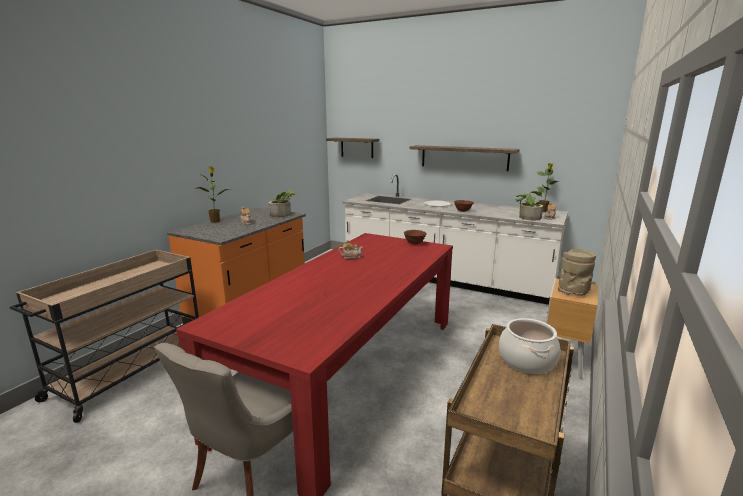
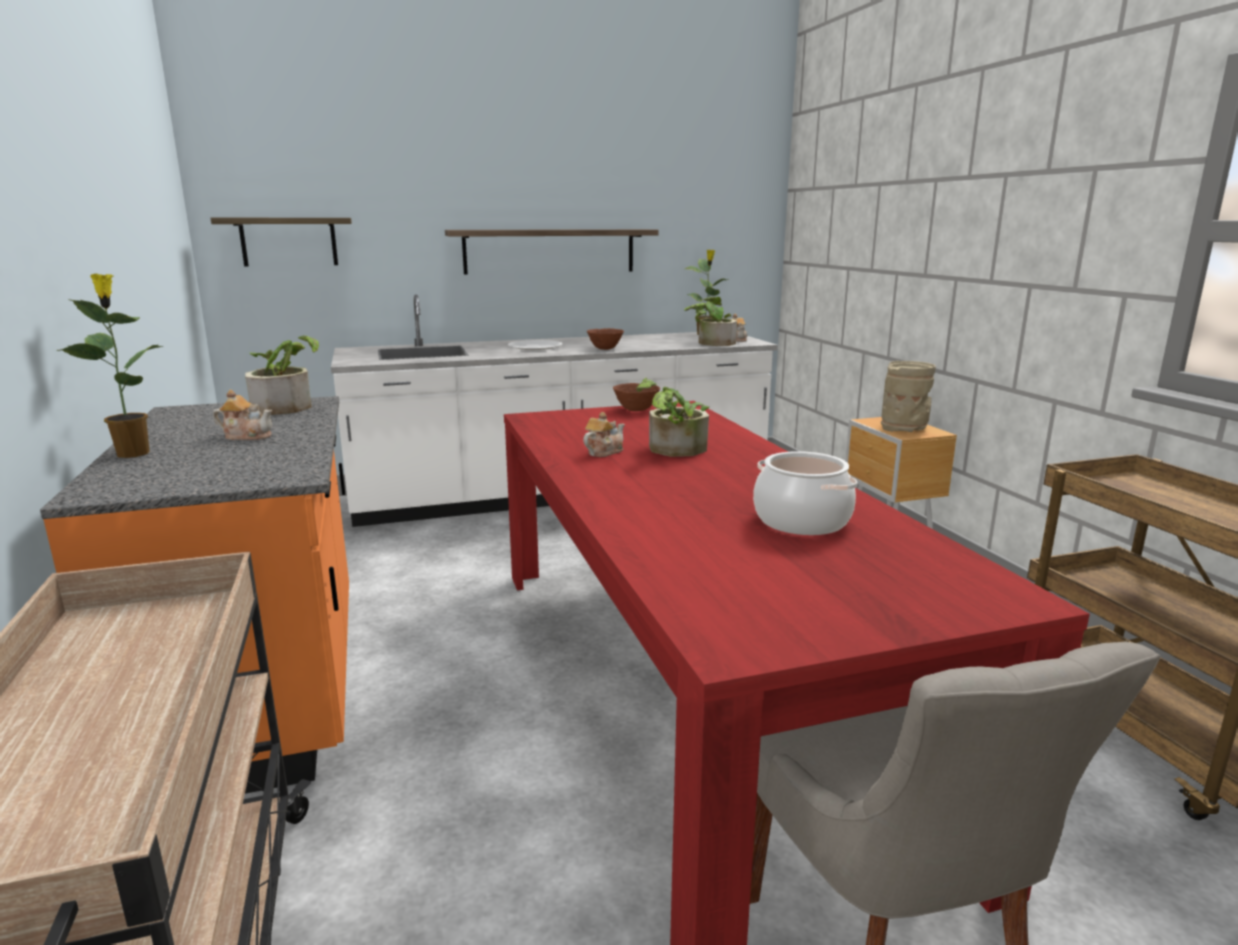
camera: 45 degrees left, 0 degrees up
(374, 264) = (673, 450): none -> potted plant
(526, 360) = (1145, 492): cooking pot -> cooking pot (801, 521)

